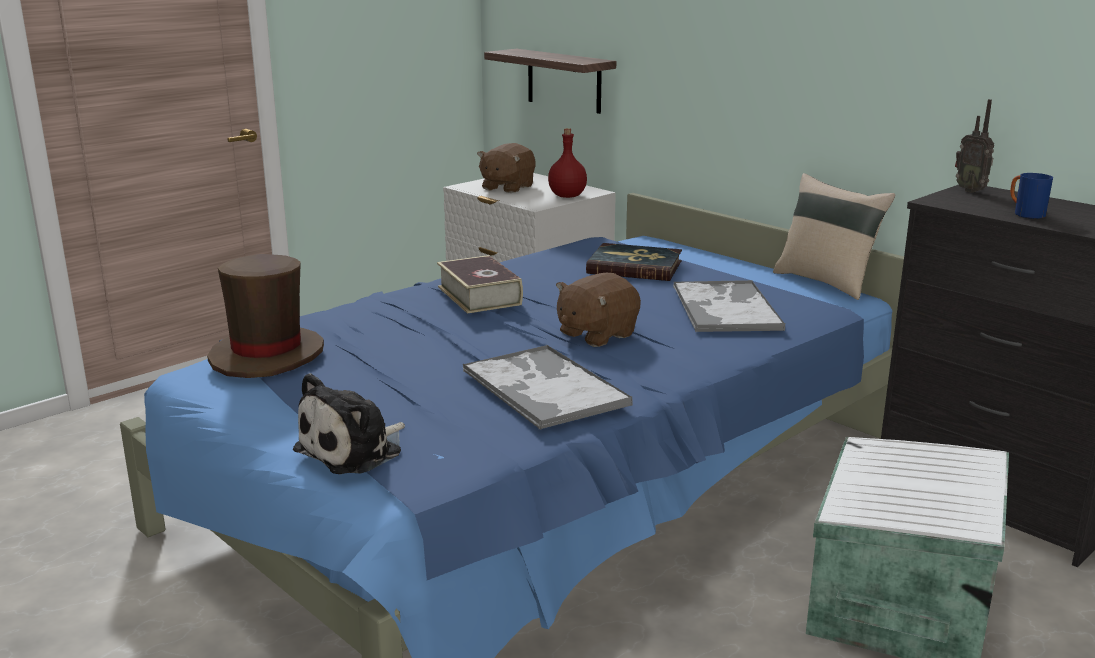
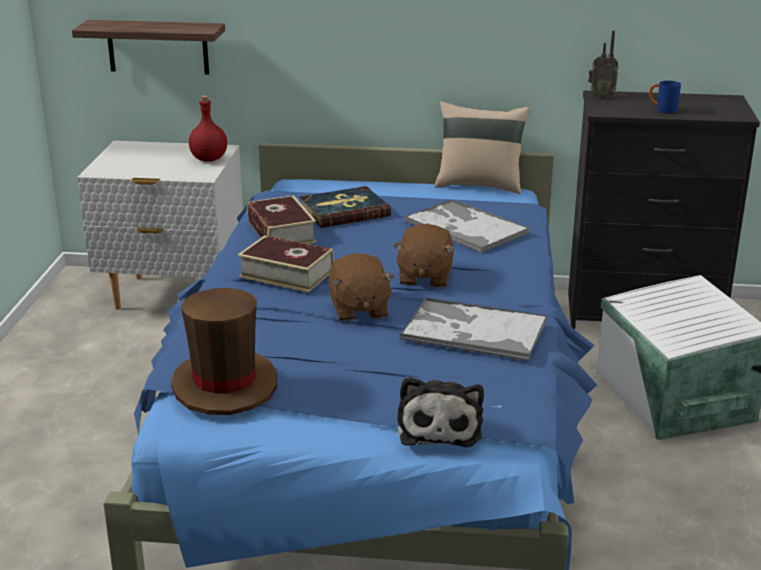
camera: 40 degrees left, 5 degrees up
(507, 187) = (139, 163): brown plush toy -> brown plush toy (358, 310)
(544, 267) = (281, 232): none -> book

